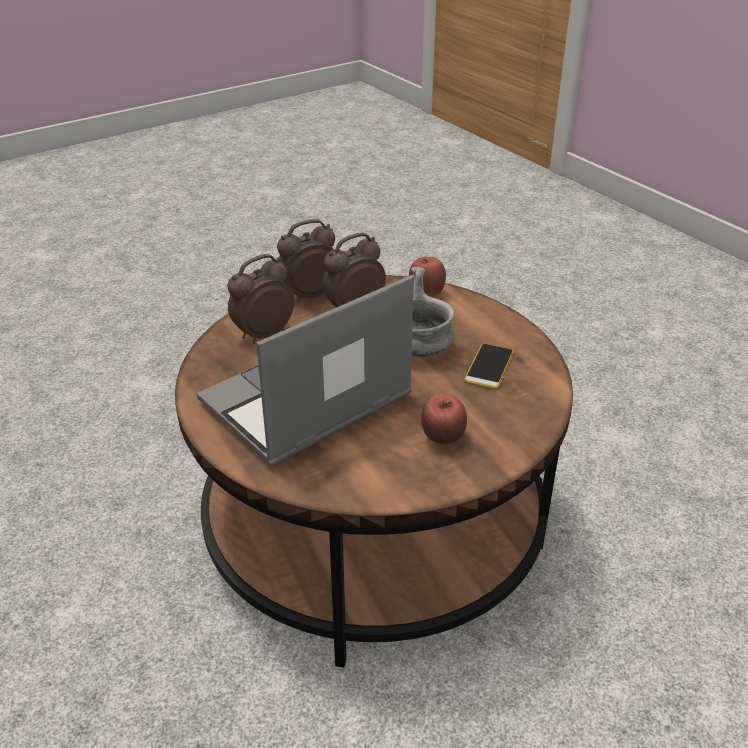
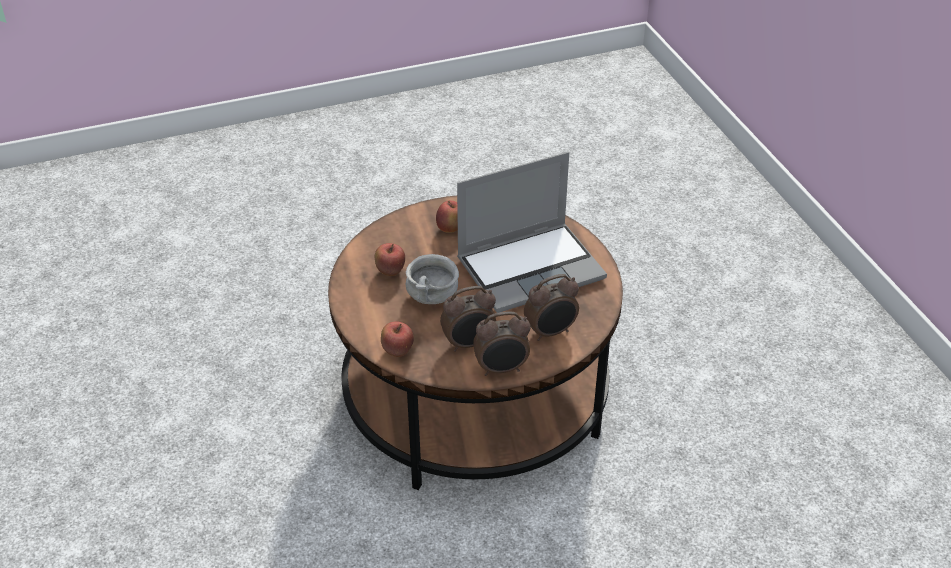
camera: 165 degrees left, 5 degrees up
(489, 367) = (390, 272): phone -> apple

